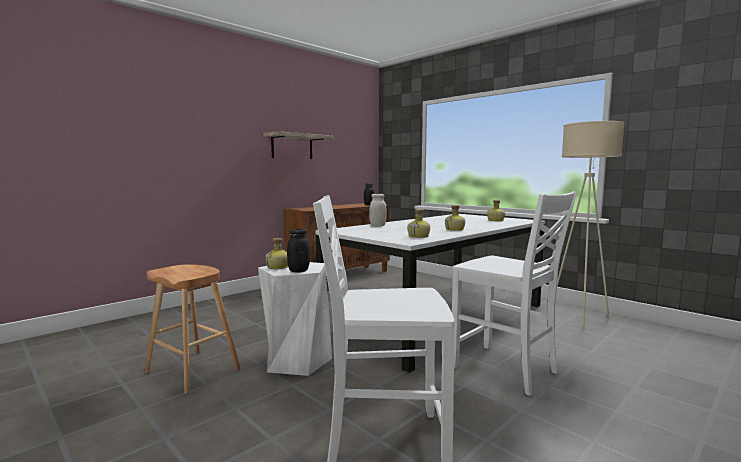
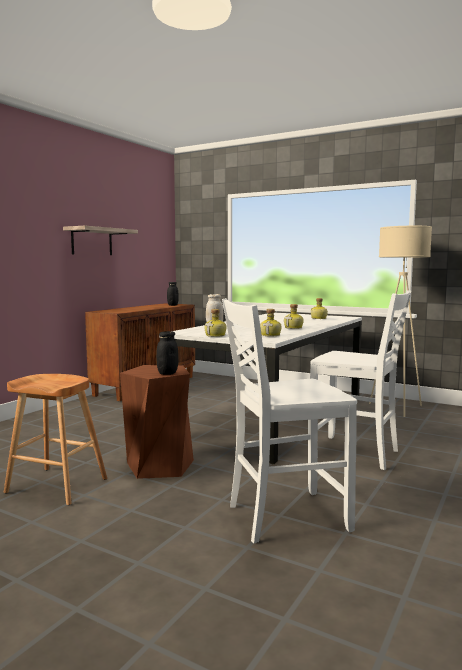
camera: 15 degrees left, 0 degrees up
(279, 267) = (142, 371): bottle -> bottle (216, 335)
(297, 360) = (160, 466): white stool -> brown stool

